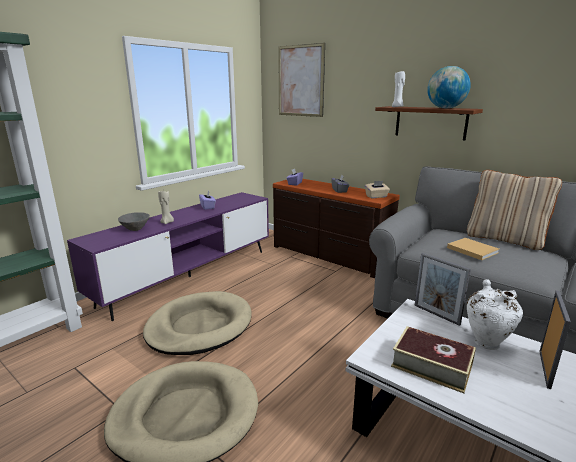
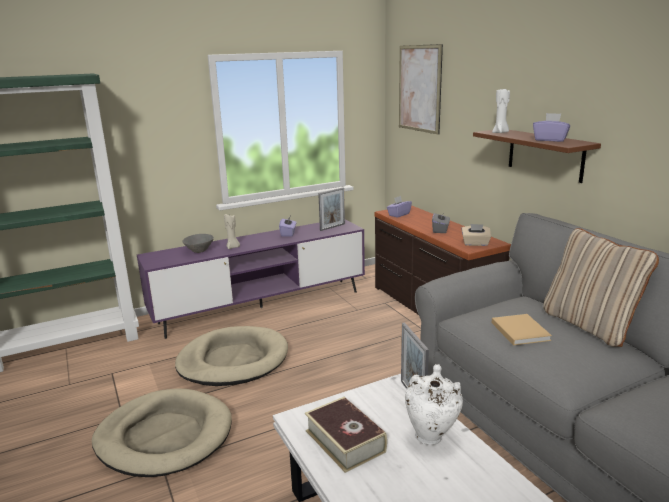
camera: 25 degrees right, 0 degrees up
(445, 108) = (550, 140): globe -> purple tissue box
(545, 369) = (460, 477): picture frame -> picture frame (332, 227)

